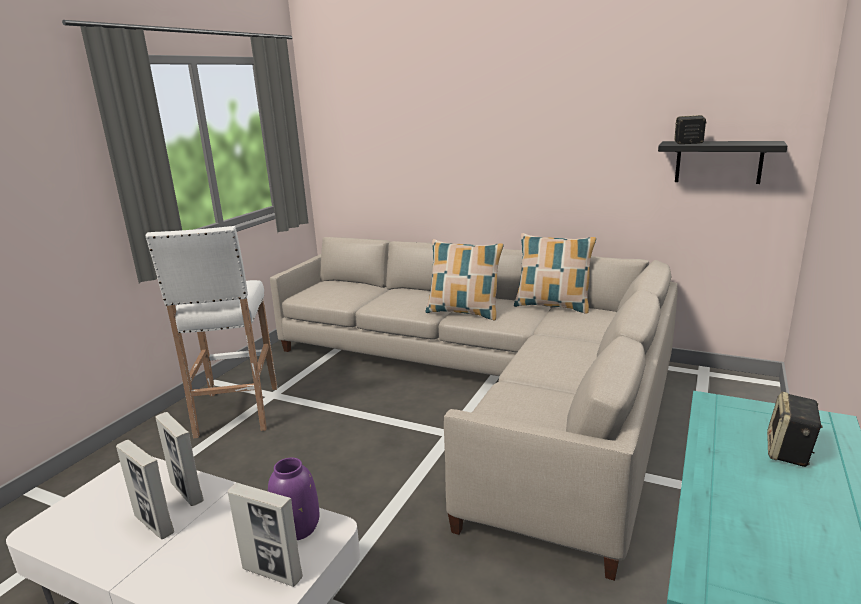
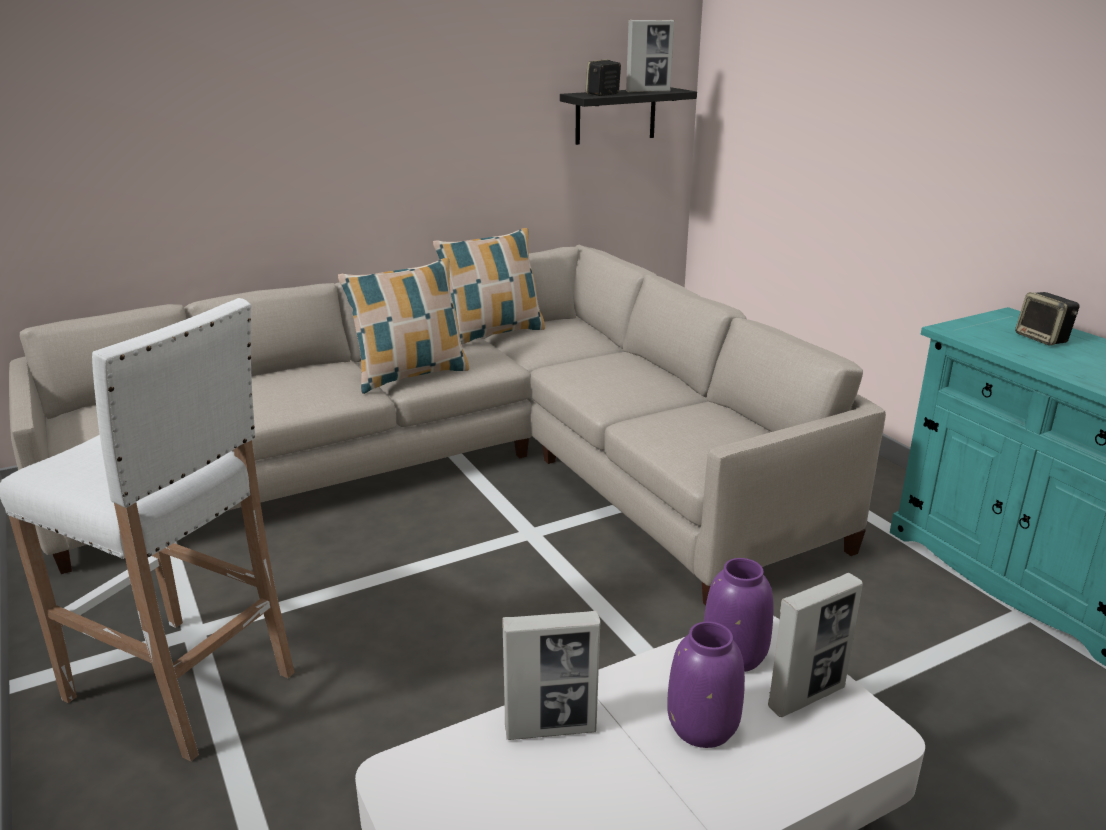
camera: 55 degrees left, 5 degrees up
(154, 524) = (604, 780): picture frame -> picture frame (648, 91)
(216, 541) = (703, 727): none -> purple vase

